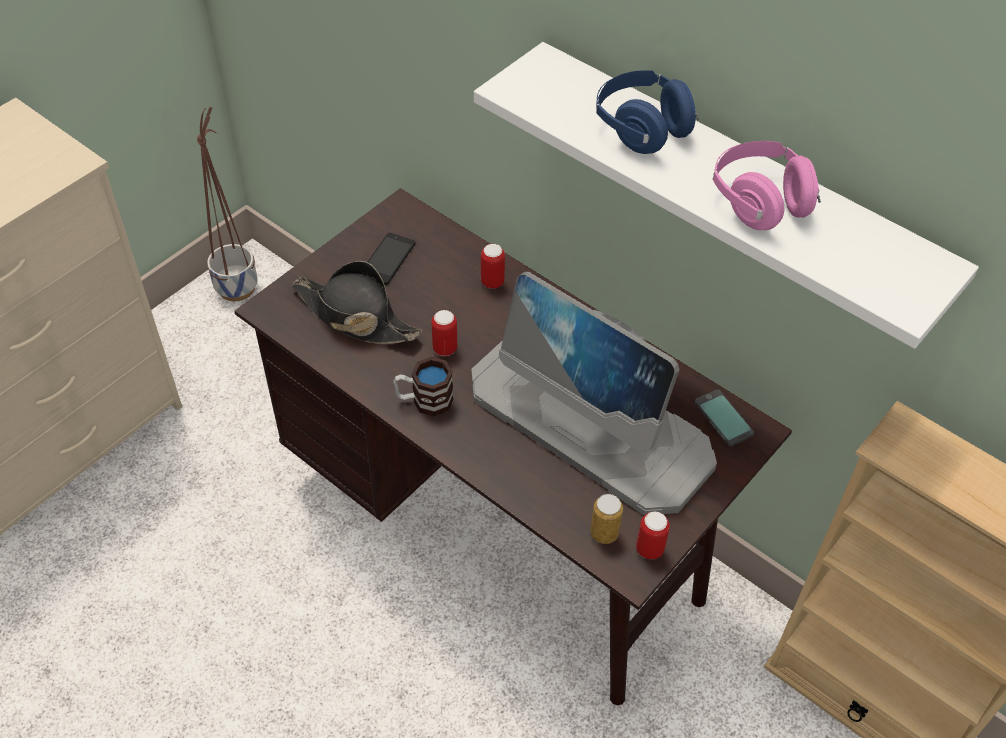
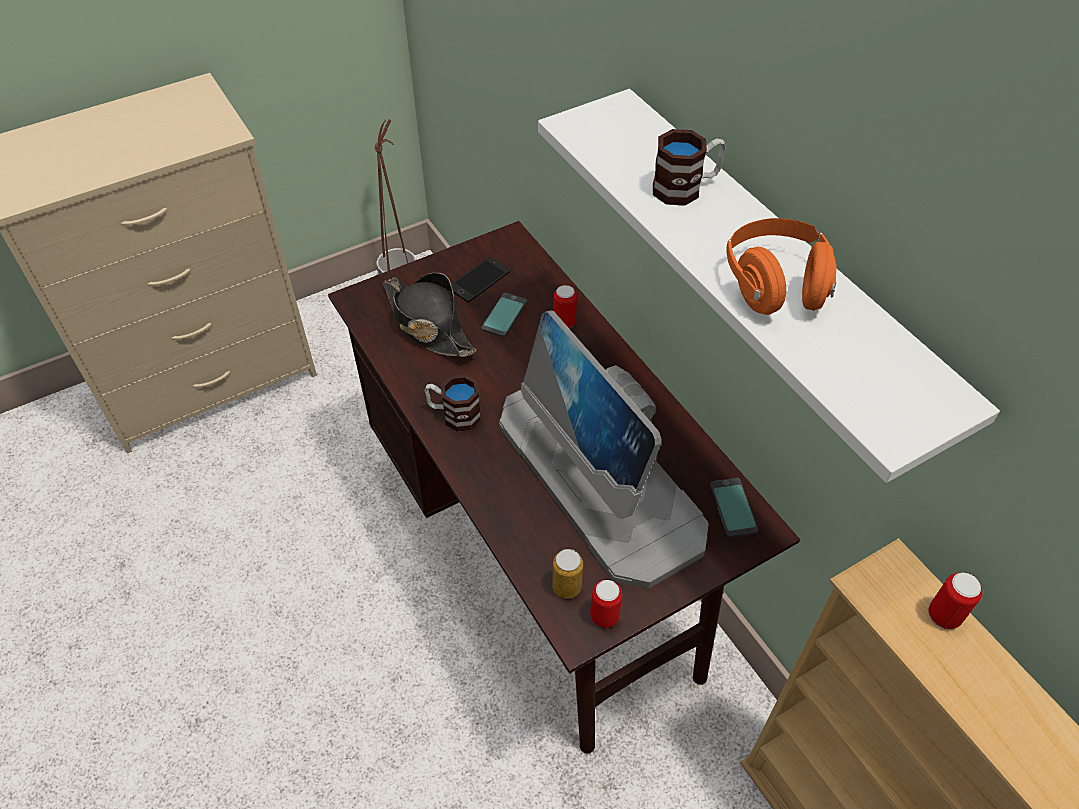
camera: 20 degrees right, 0 degrees up
(429, 289) = (504, 316): none -> phone
(445, 348) = (494, 372): can -> can (943, 616)
(642, 129) = (686, 188): blue headphones -> mug
(759, 202) = (775, 285): pink headphones -> orange headphones

